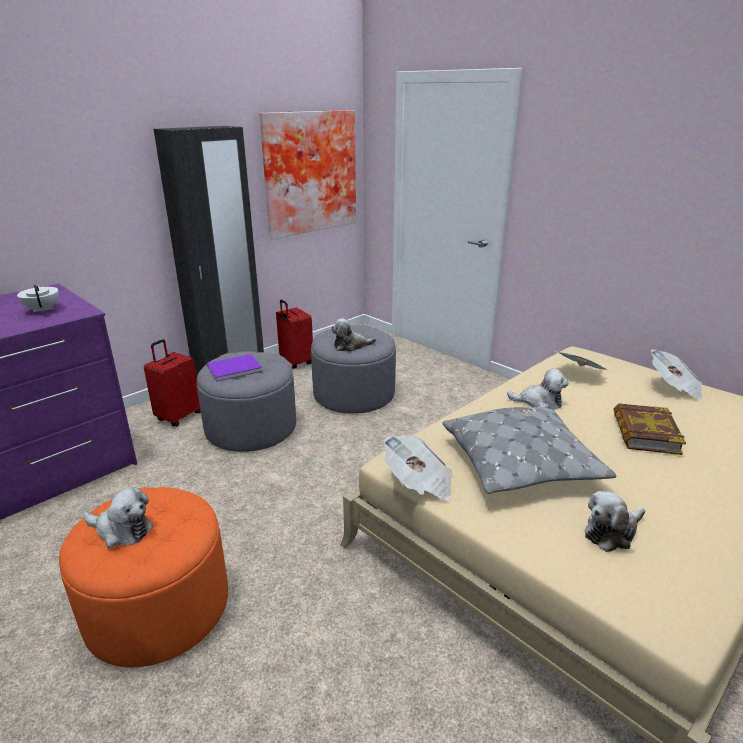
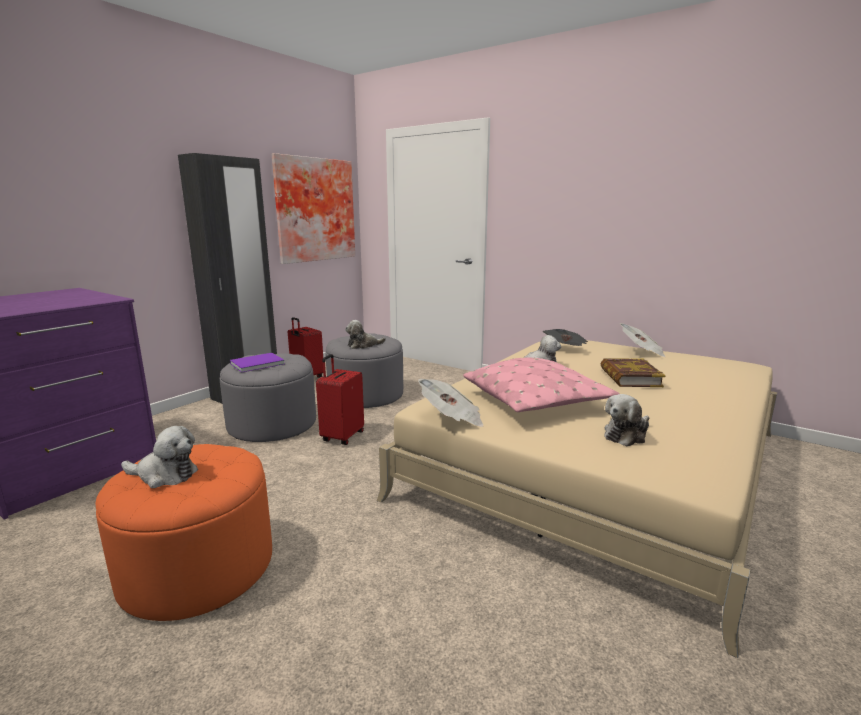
camera: 10 degrees left, 10 degrees down
(43, 310) = (68, 299): white teapot -> none
(178, 416) = (197, 421): red suitcase -> red suitcase (342, 437)
(521, 465) = (537, 402): grey pillow -> pink pillow

